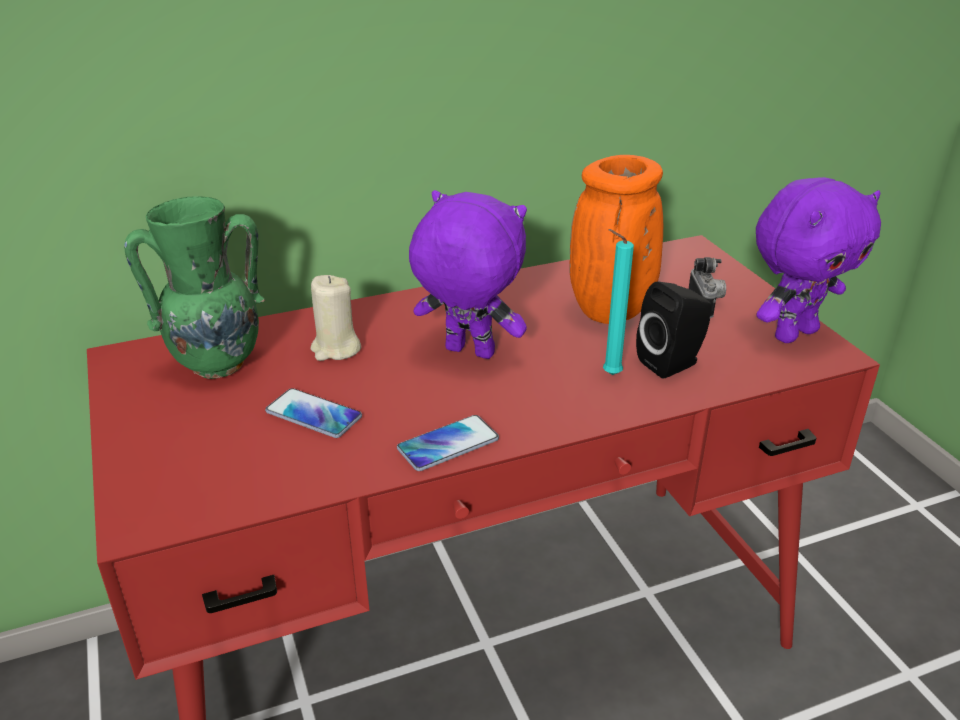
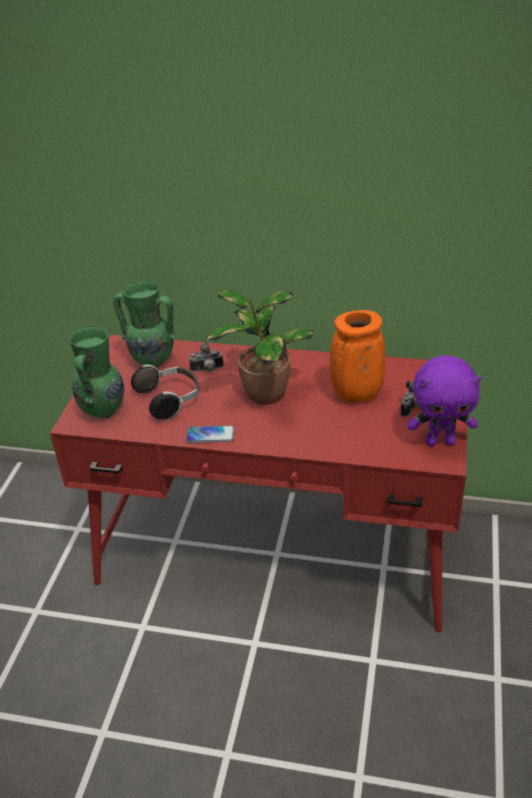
camera: 35 degrees right, 5 degrees up
(190, 476) = (104, 410): none -> green vase
(313, 414) = (170, 400): phone -> headphones
(335, 349) = (207, 370): beige candle -> camera
(468, 353) = (263, 393): purple plush toy -> potted plant
(608, 375) = (316, 428): turquoise candle -> none
(673, 363) = (354, 434): black speaker -> none

